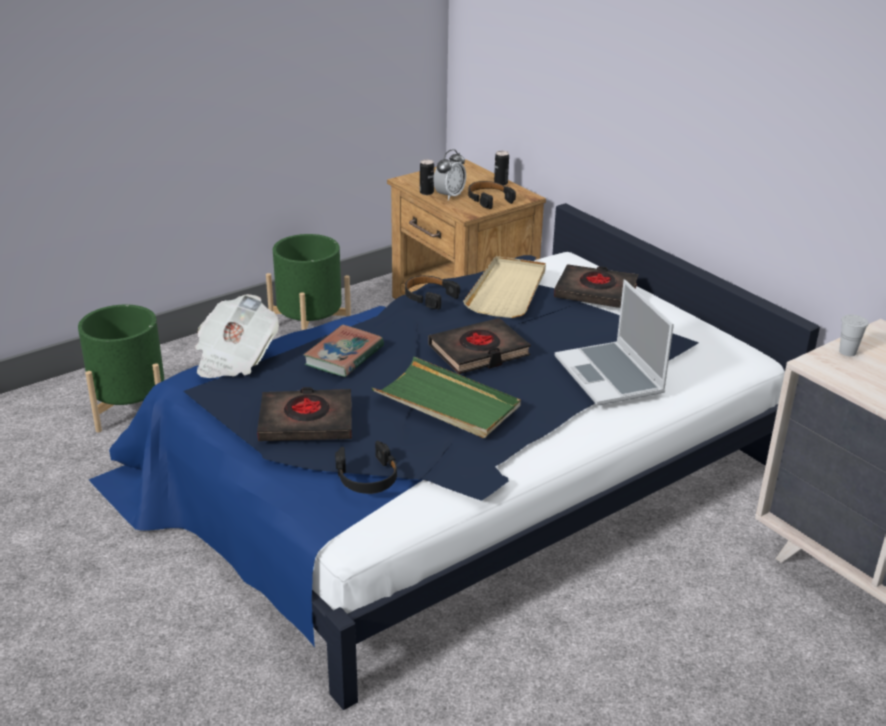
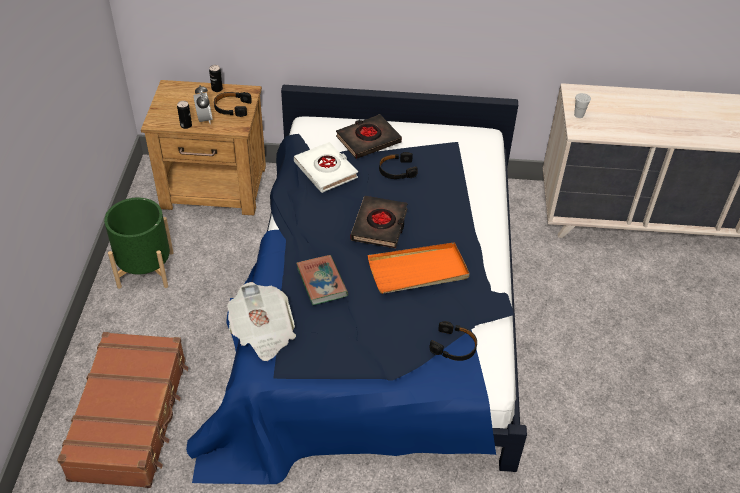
camera: 50 degrees left, 15 degrees up
(131, 409) = (131, 417): green planter -> brown suitcase
(306, 422) = (374, 340): black book -> none
(429, 297) = (295, 205): black headphones -> black headphones (397, 170)
(447, 402) = (418, 271): green tray -> orange tray
(507, 290) = (326, 170): beige tray -> white book
(610, 376) = (455, 194): laptop -> none

